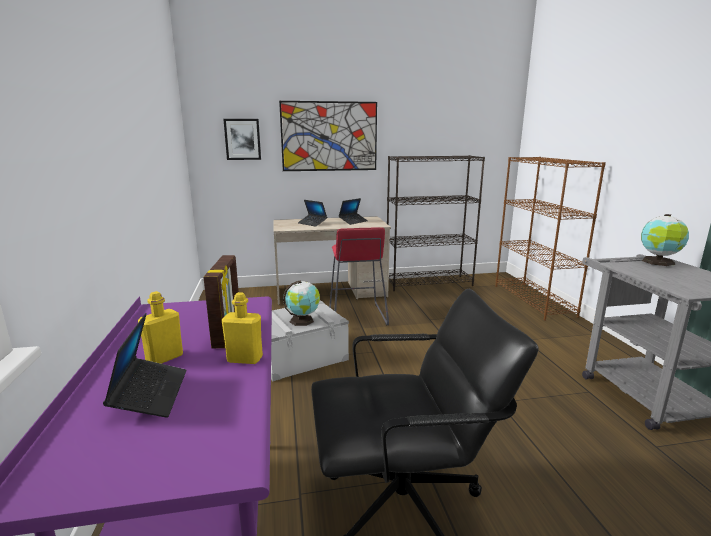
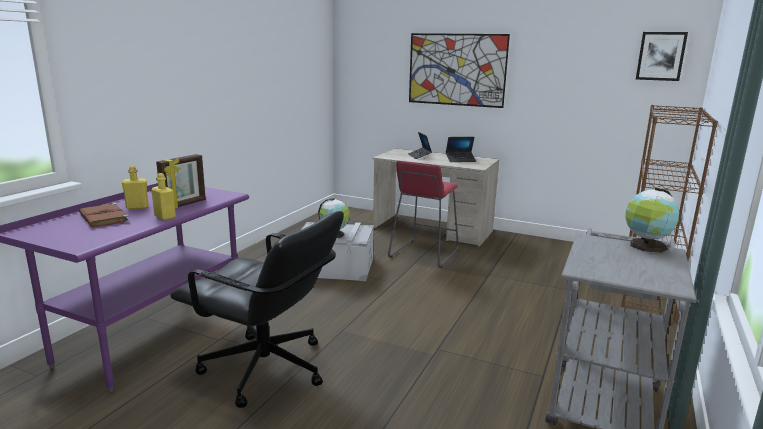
camera: 35 degrees right, 0 degrees up
(150, 394) = (104, 218): laptop -> brown book
(242, 139) = (377, 69): picture -> picture (661, 56)
(429, 283) = (547, 245): black bookcase -> none

